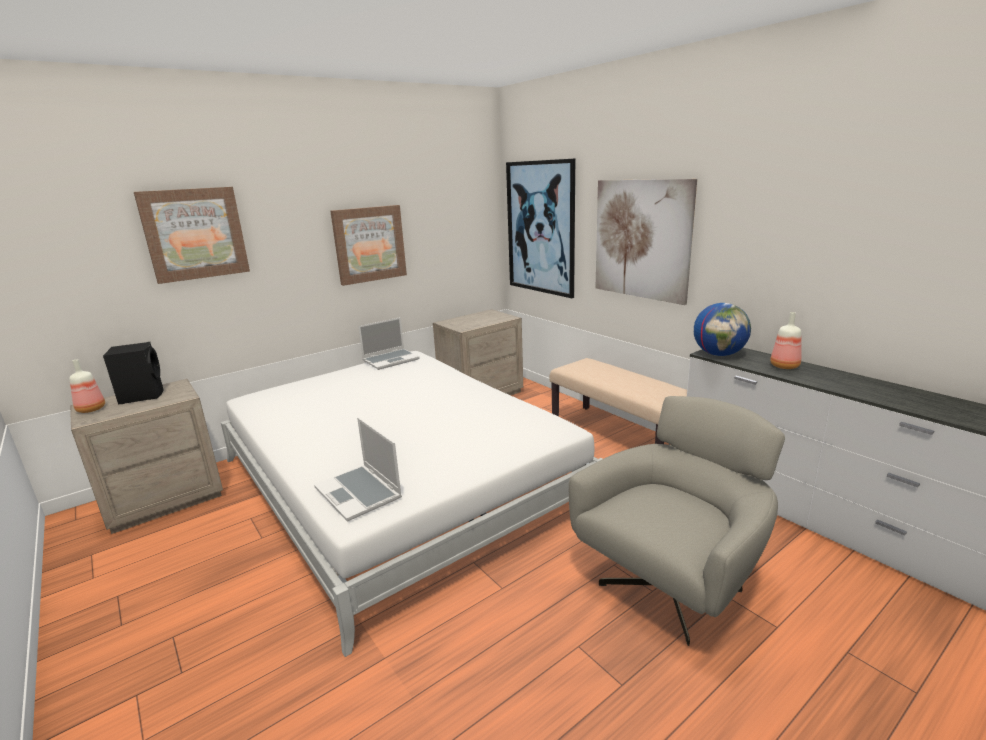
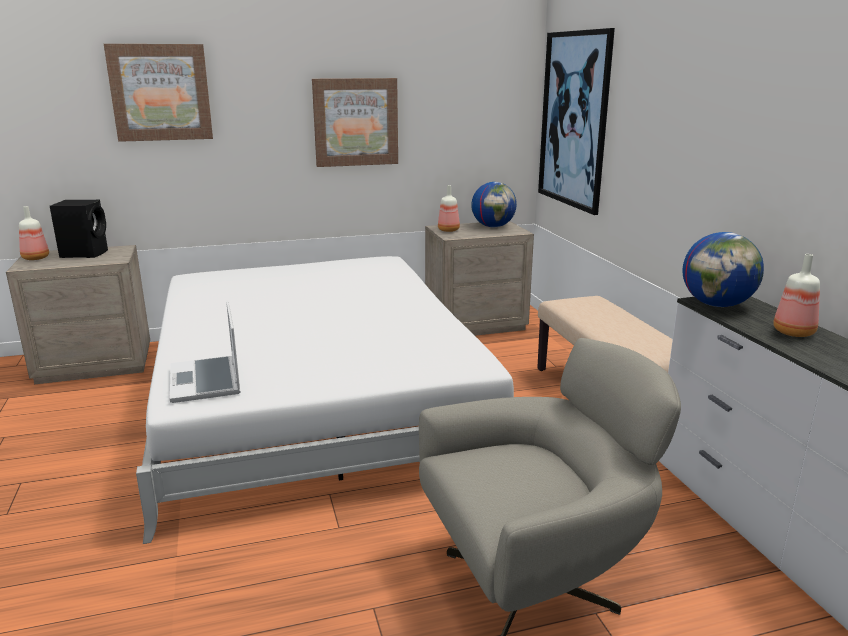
camera: 20 degrees right, 0 degrees up
(391, 360) = (359, 261): laptop -> none
(455, 323) = (449, 230): none -> bottle
(485, 316) = (493, 226): none -> globe
(641, 239) = (671, 140): picture -> none

